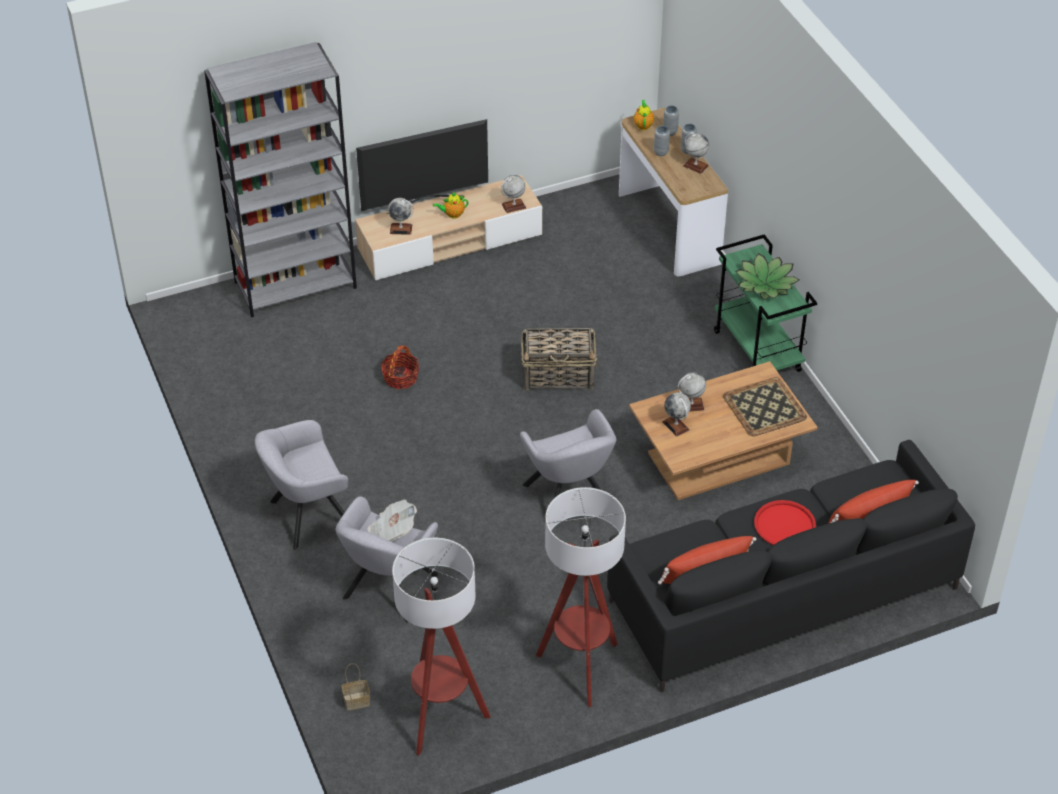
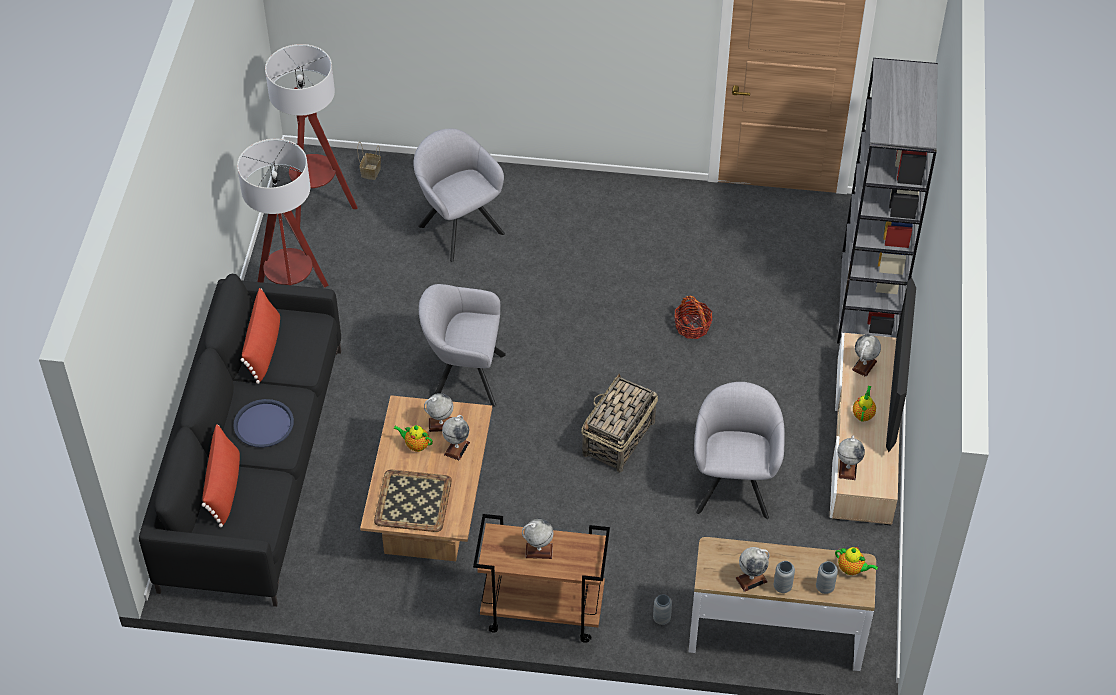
camera: 120 degrees right, 5 degrees up
(307, 516) = (571, 209): grey armchair -> grey armchair (734, 484)
(392, 531) = (466, 193): newspaper -> none
(661, 152) = (793, 560): grey vase -> grey vase (661, 619)
(710, 431) = (415, 445): none -> teapot
(758, 351) = (541, 612): green cart -> brown cart
(765, 284) = (538, 551): potted plant -> globe
(784, 525) = (264, 424): red tray -> blue tray

